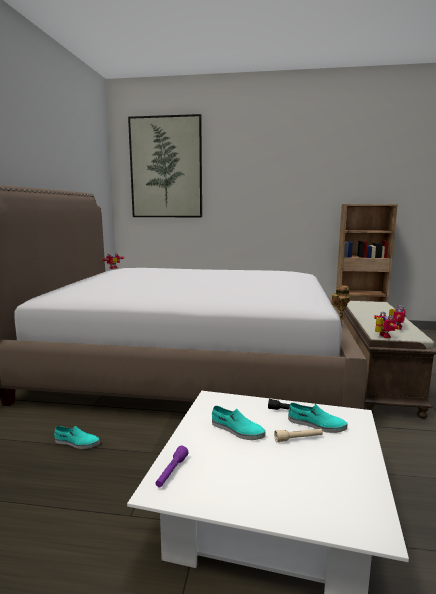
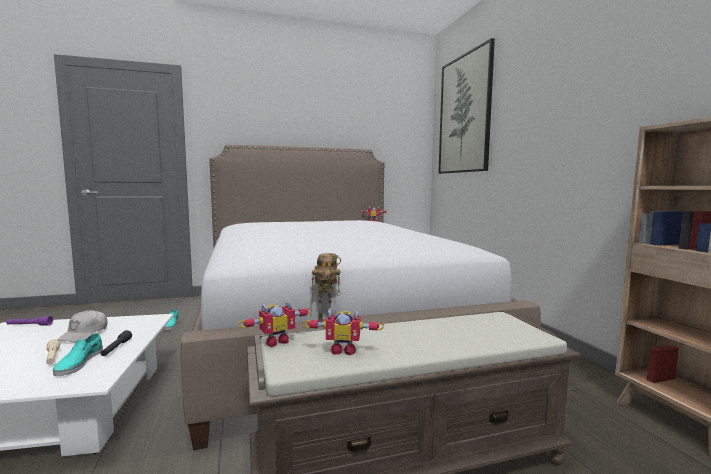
camera: 65 degrees right, 5 degrees down
(237, 430) = (84, 334): turquoise shoe -> white cap

